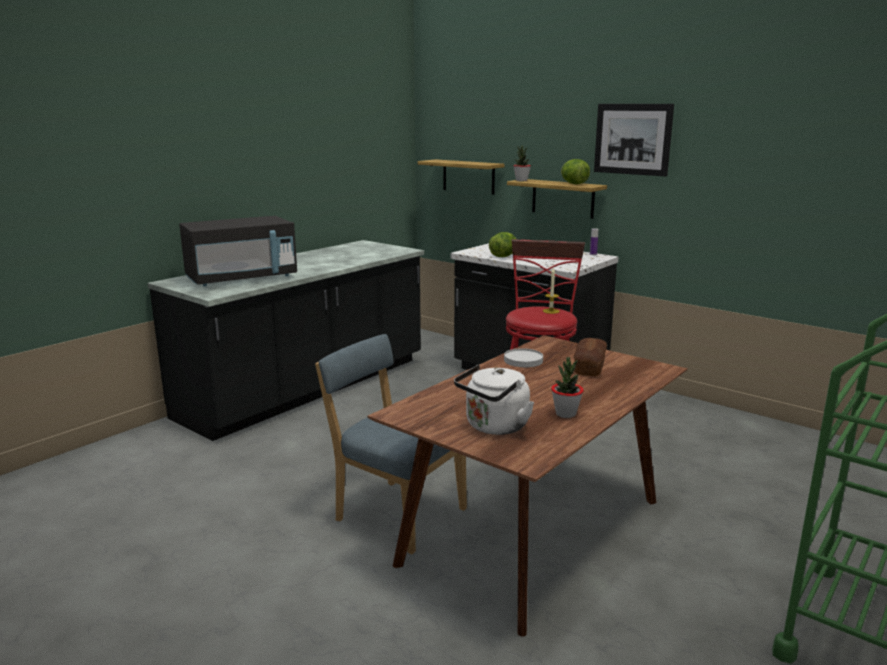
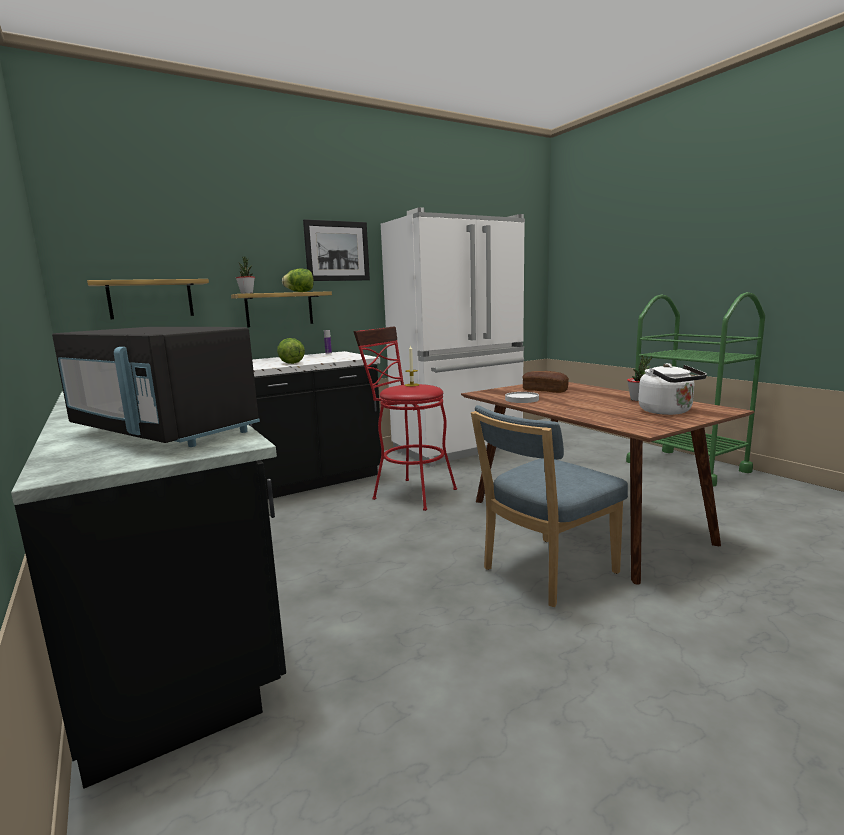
camera: 70 degrees left, 5 degrees down
(242, 279) = (164, 432): black microwave -> black microwave turned 135 degrees clockwise
(718, 427) = (459, 448): none -> white fridge

